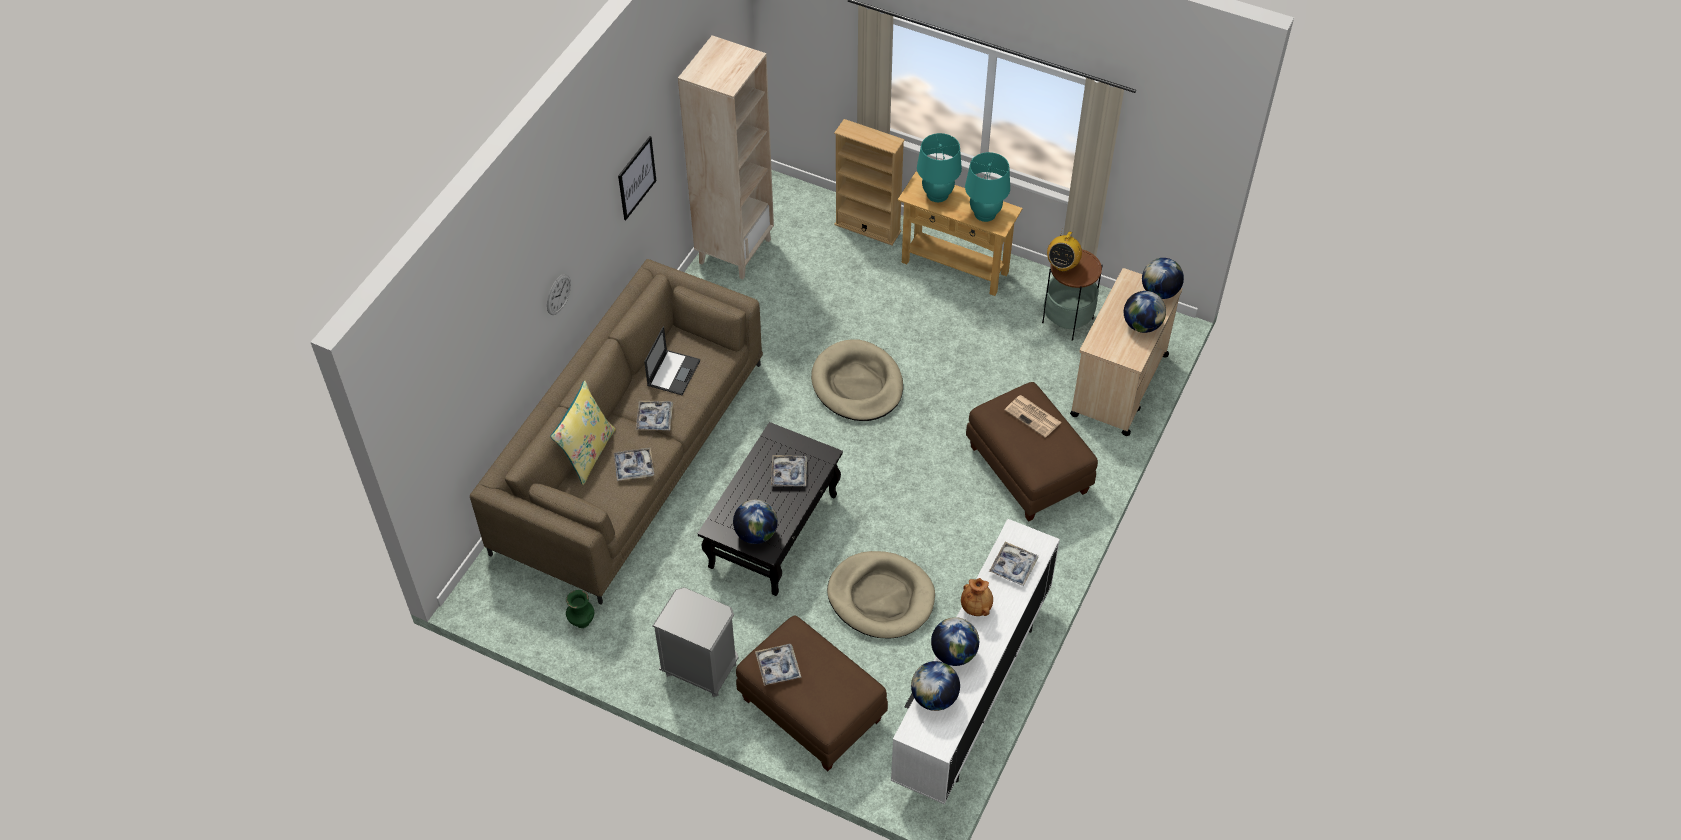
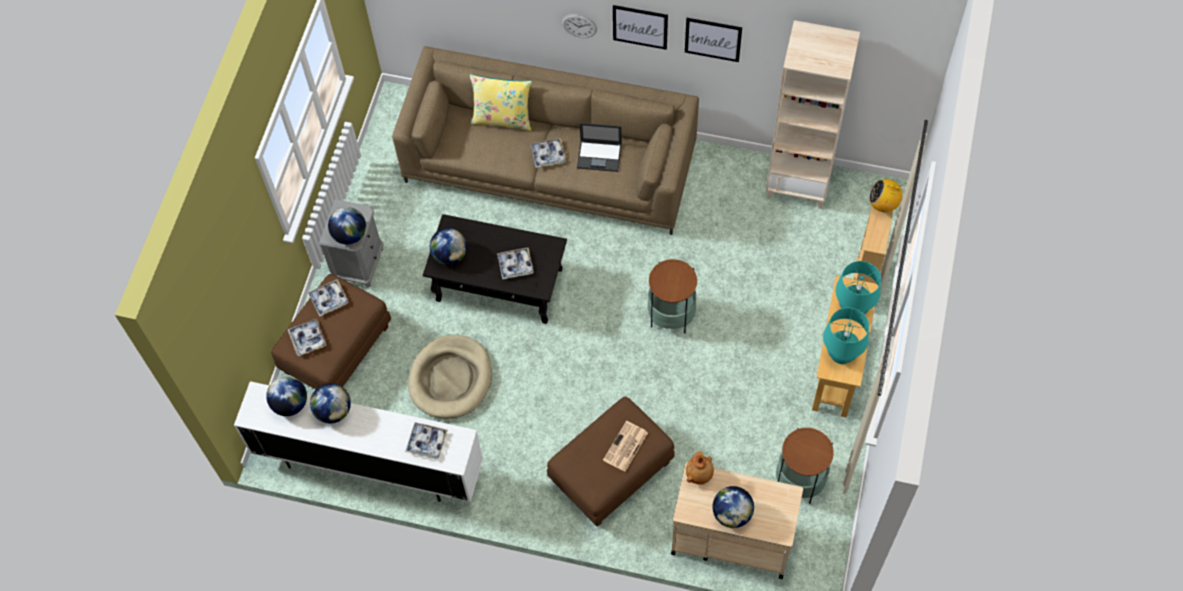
camera: 80 degrees right, 10 degrees up
(581, 622) = (386, 174): green vase -> none
(594, 233) = (640, 26): none -> picture
(634, 467) = (495, 153): tray -> tray (308, 339)
(857, 384) = (671, 315): beige dog bed -> side table
(976, 607) = (381, 420): brown vase -> brown vase (699, 474)
(1062, 265) = (806, 438): radio -> radio (883, 204)
(1159, 292) = (780, 525): globe -> globe (350, 234)

